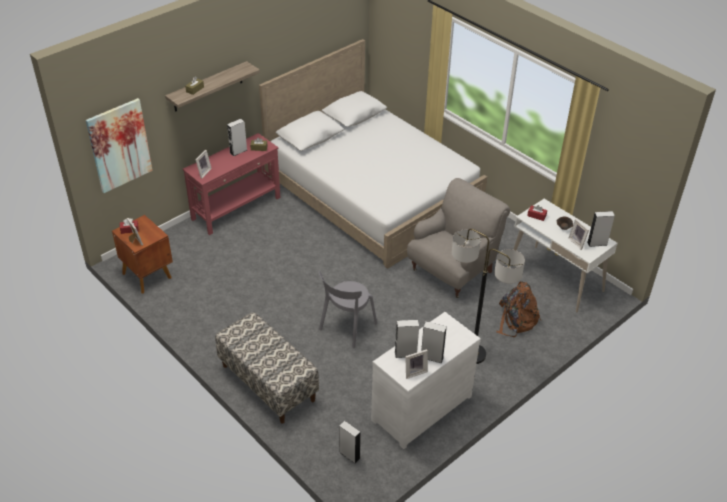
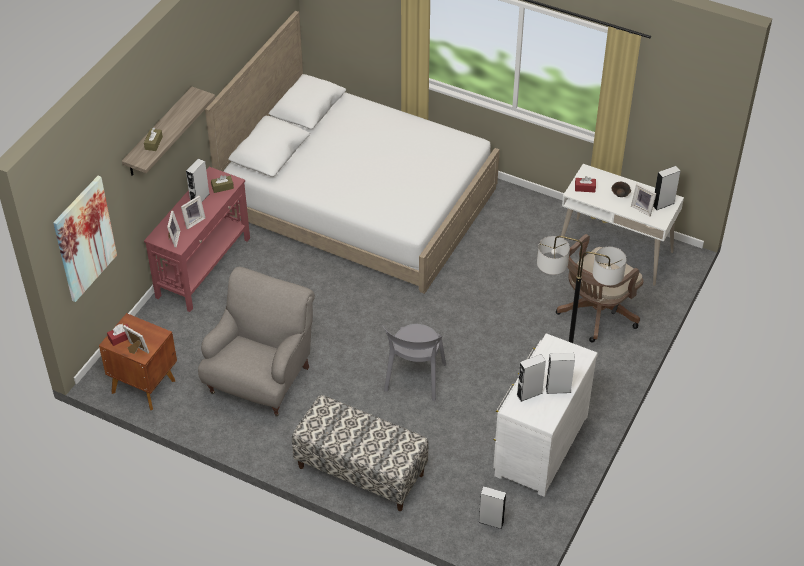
camera: 20 degrees left, 5 degrees up
(414, 372) = (548, 410): picture frame -> picture frame (193, 221)
(453, 270) = (499, 274): grey armchair -> grey armchair (261, 379)
(516, 320) = (595, 314): brown backpack -> brown office chair

